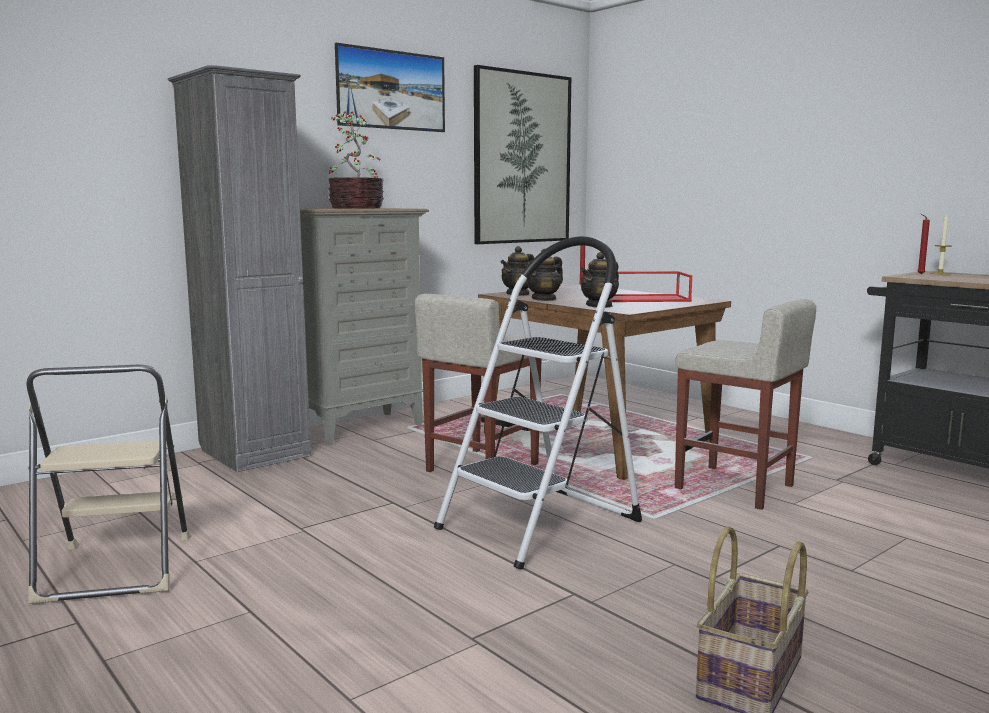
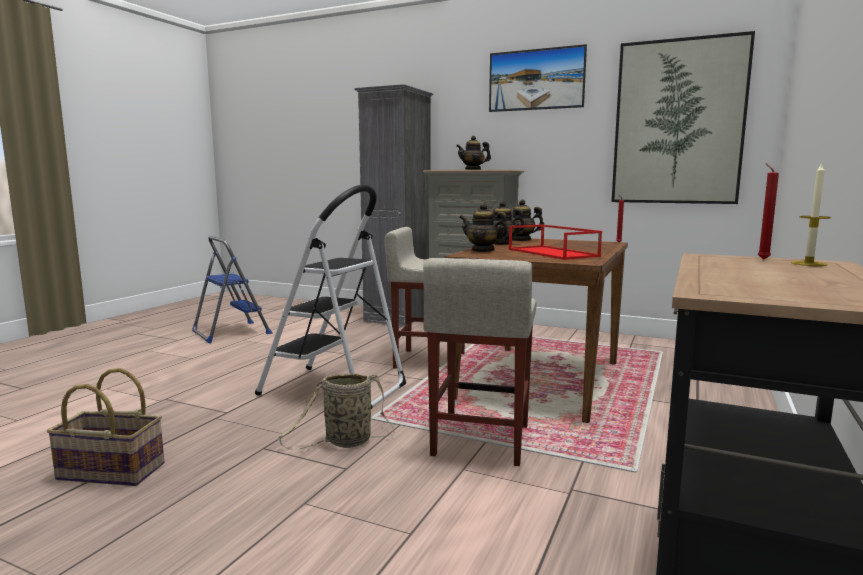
camera: 65 degrees right, 0 degrees up
(113, 570) = (228, 332): beige step ladder -> blue step ladder
(355, 208) = (473, 169): potted plant -> teapot
(714, 538) = (345, 442): none -> basket

